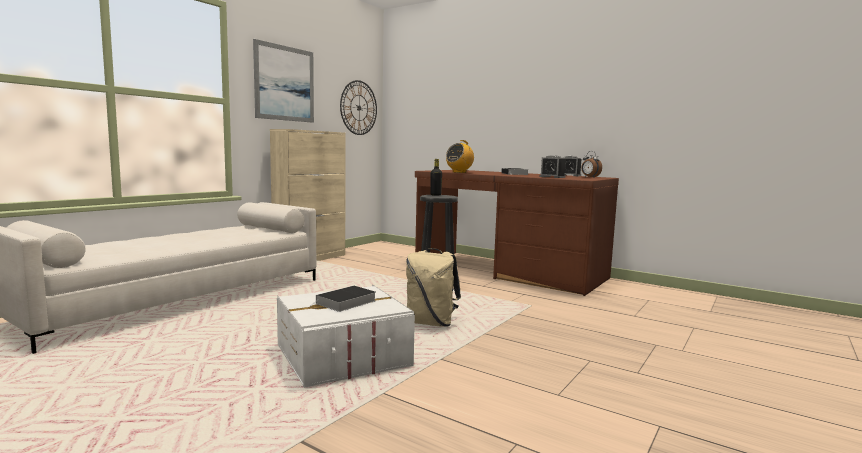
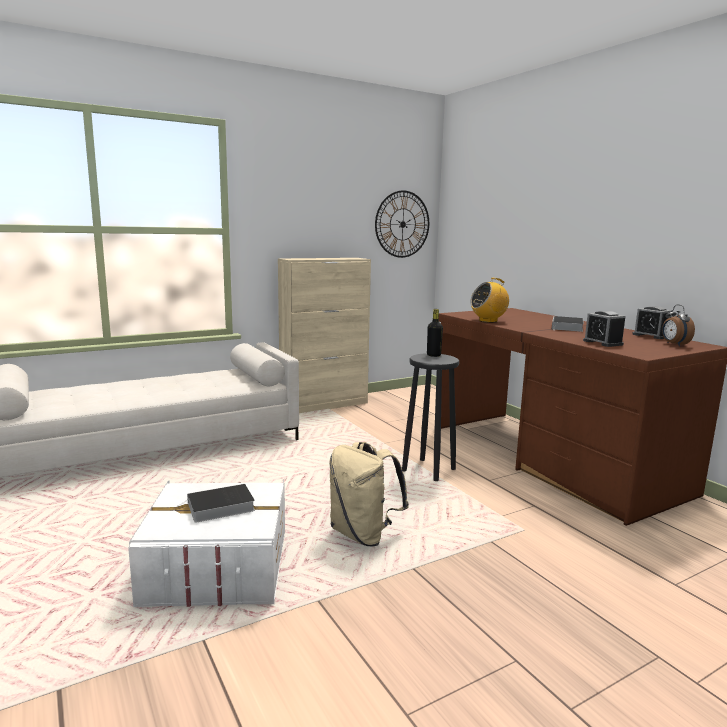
camera: 25 degrees right, 5 degrees up
(284, 83) = (299, 204): picture -> none

